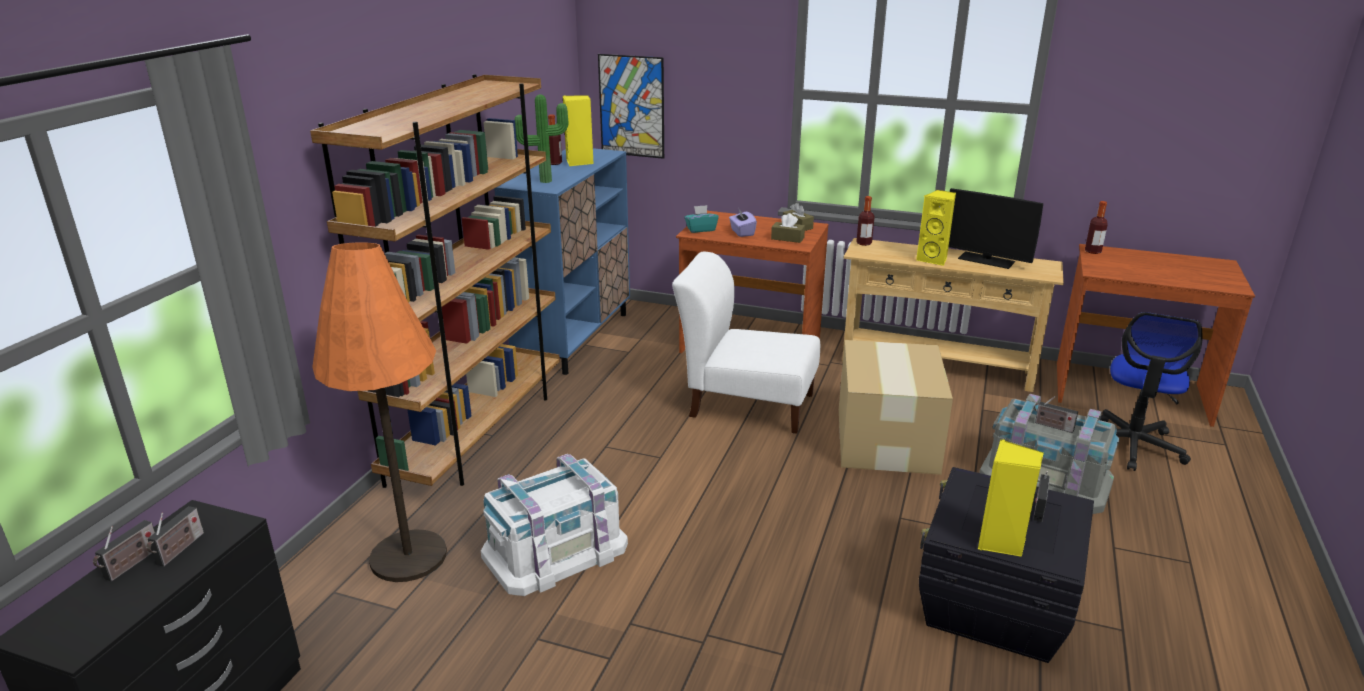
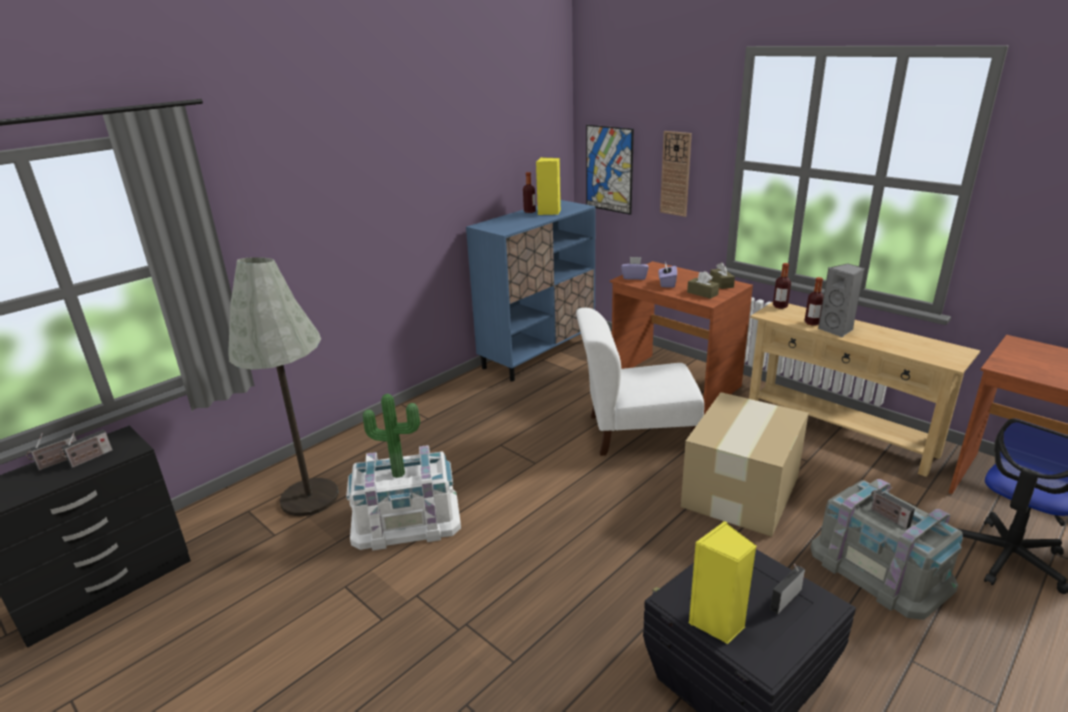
camera: 25 degrees right, 0 degrees up
(408, 557) = (309, 498): orange floor lamp -> grey floor lamp
(478, 432) = (419, 414): brown bookcase -> none
(545, 180) = (507, 224): potted plant -> potted plant (399, 472)
(701, 229) = (634, 277): turquoise tissue box -> purple tissue box
(720, 107) = (675, 174): none -> wall clock
(746, 404) = (636, 433): white chair -> white chair turned 45 degrees counterclockwise
(934, 259) = (837, 330): yellow speaker -> grey speaker
(986, 260) = (893, 338): monitor -> none
(1092, 251) = (1015, 344): bottle -> bottle (812, 323)

